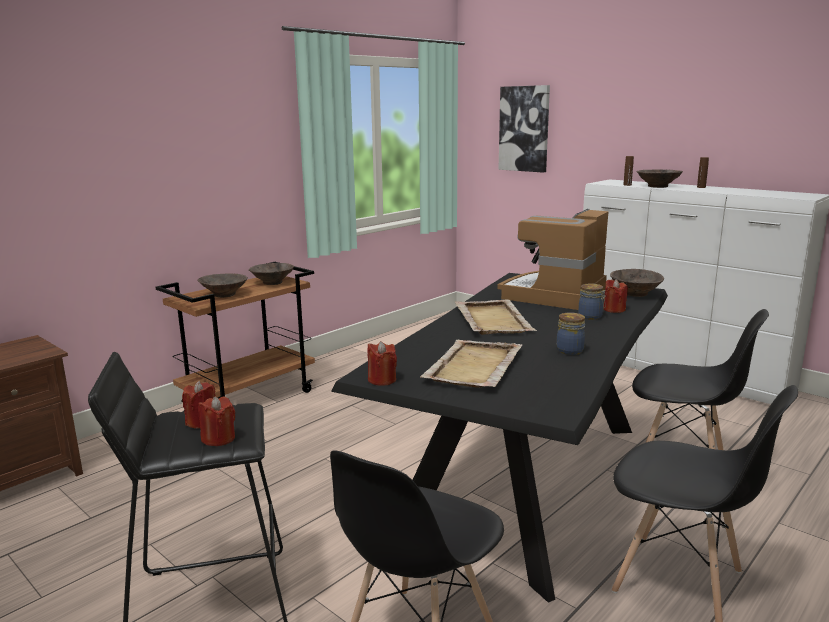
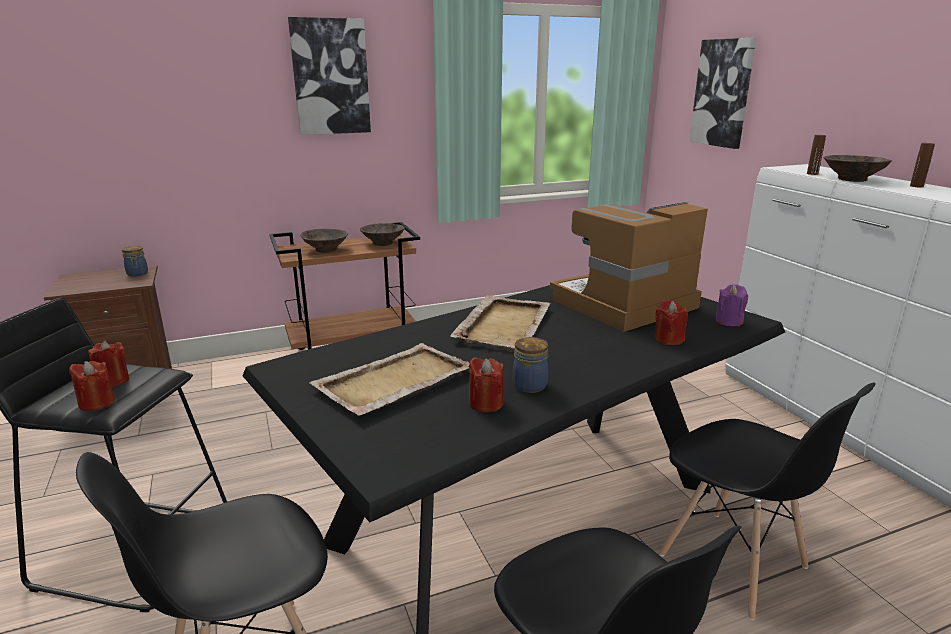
camera: 25 degrees right, 5 degrees up
(205, 124) = (330, 77): none -> picture
(382, 380) = (284, 376): red candle -> red candle (486, 403)
(591, 316) = (624, 344): jar -> jar (137, 274)
(635, 293) = (729, 321): brown bowl -> purple candle

